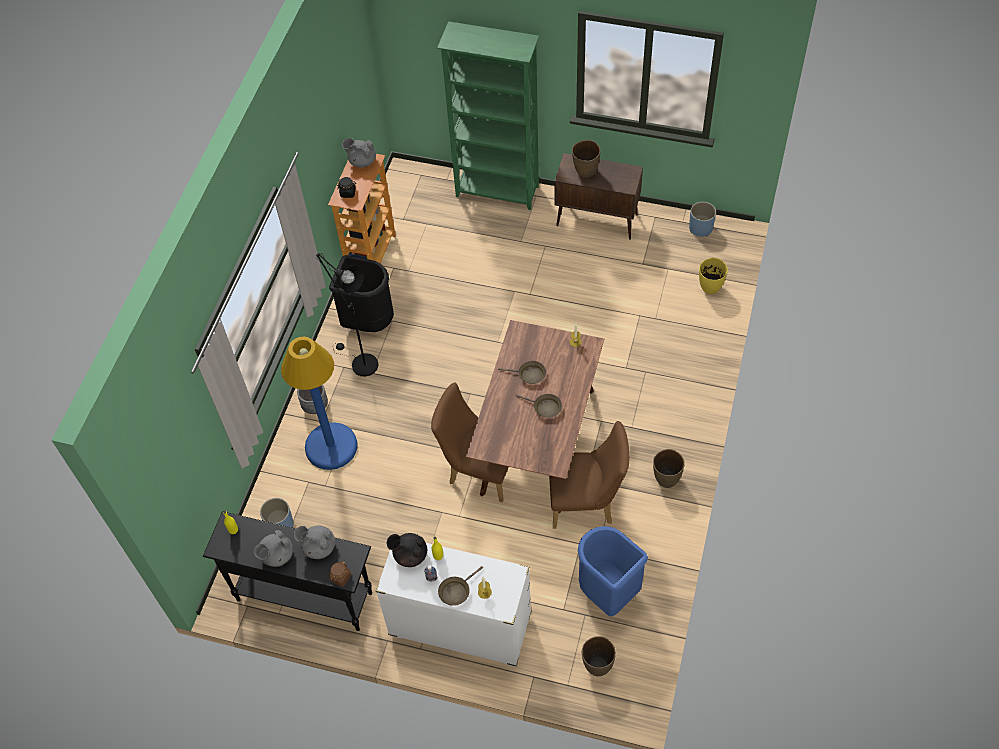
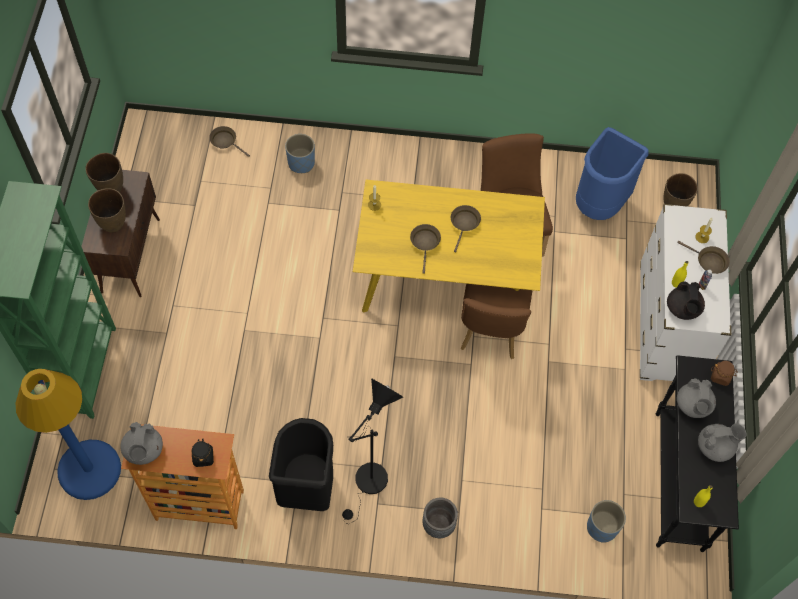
camera: 105 degrees left, 5 degrees up
(276, 555) = (715, 447): grey teapot -> grey teapot turned 45 degrees counterclockwise
(331, 446) = (490, 493): blue floor lamp -> blue floor lamp (89, 470)
(538, 442) = (445, 280): brown dining table -> yellow dining table
(666, 480) = (468, 166): brown vase -> brown vase (111, 189)
(700, 228) = (140, 154): blue planter -> blue planter (301, 163)
(710, 288) = (225, 141): yellow vase -> brown frying pan

